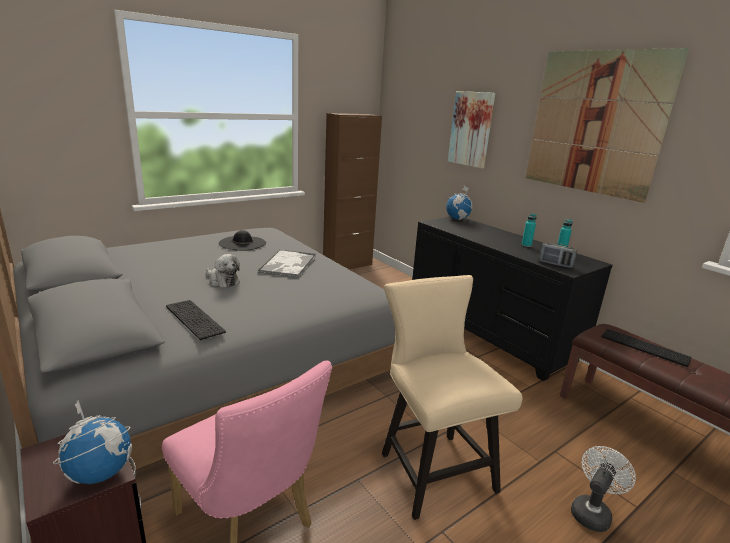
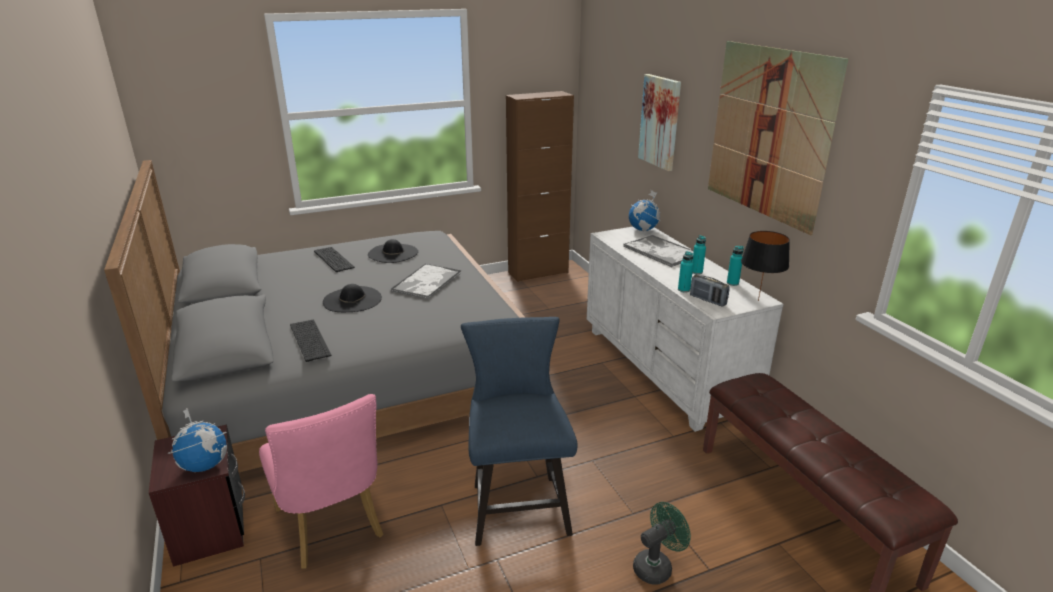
camera: 15 degrees right, 5 degrees up
(222, 281) = (352, 299): plush toy -> black hat
(432, 466) = (517, 503): beige chair -> blue chair
(485, 232) = (660, 251): none -> tray
(488, 333) = (664, 369): black dresser -> white dresser
(529, 257) = (683, 289): none -> turquoise bottle
(592, 511) = (657, 566): white fan -> green fan
(593, 263) = (758, 300): none -> black table lamp
(643, 347) = (781, 405): keyboard -> keyboard (332, 259)

